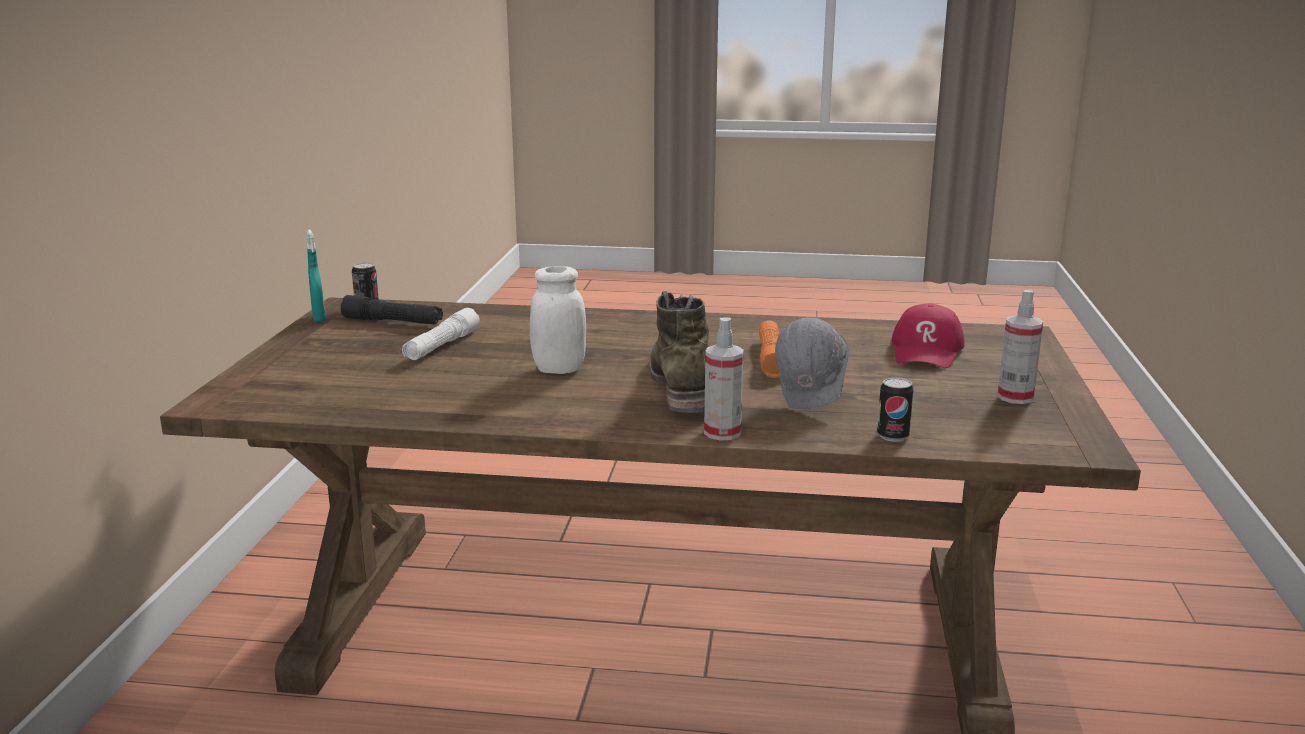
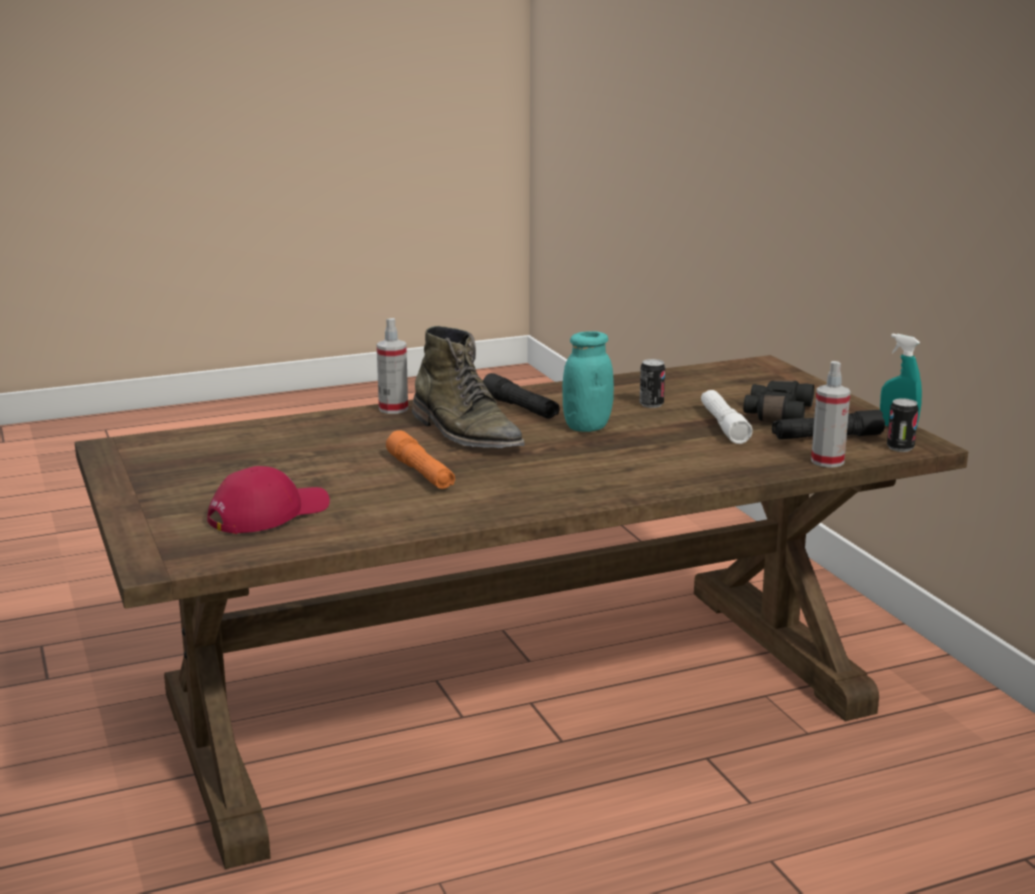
camera: 150 degrees right, 0 degrees up
(373, 346) = (776, 415): none -> black binoculars
(559, 369) = (587, 427): white jar -> turquoise jar
(584, 403) = (520, 408): none -> black flashlight
(811, 400) = (348, 442): grey hard hat -> none
(893, 436) = (266, 429): can -> can (651, 404)
(926, 351) = (268, 513): red cap -> red cap turned 60 degrees clockwise
(1015, 397) = (169, 478): spray bottle -> spray bottle (827, 461)

